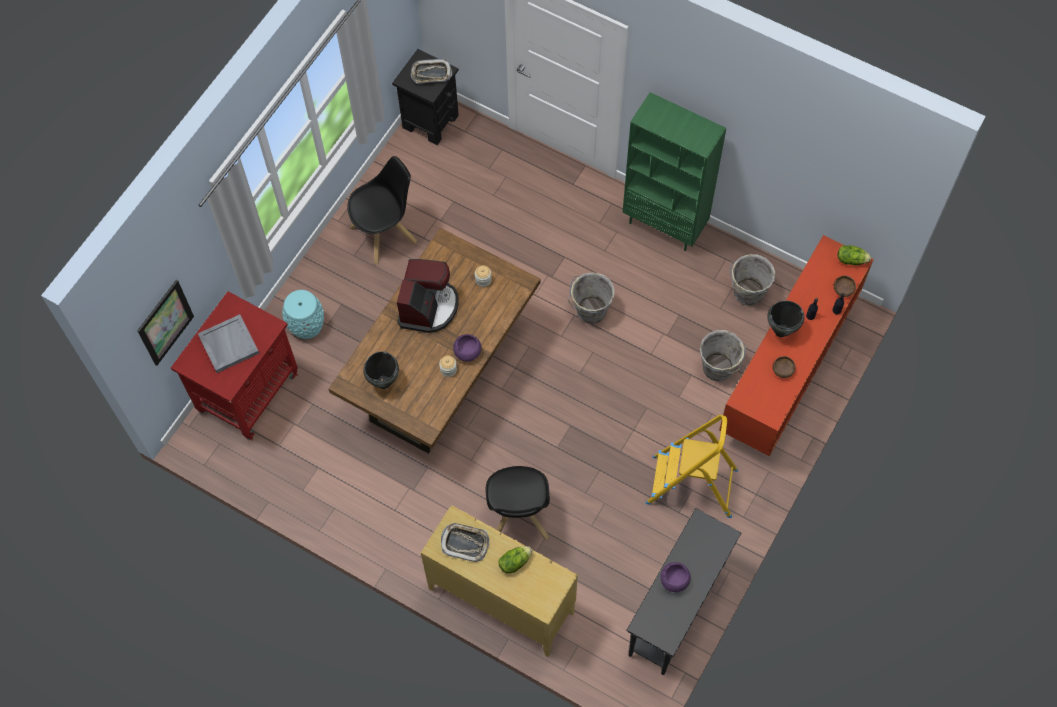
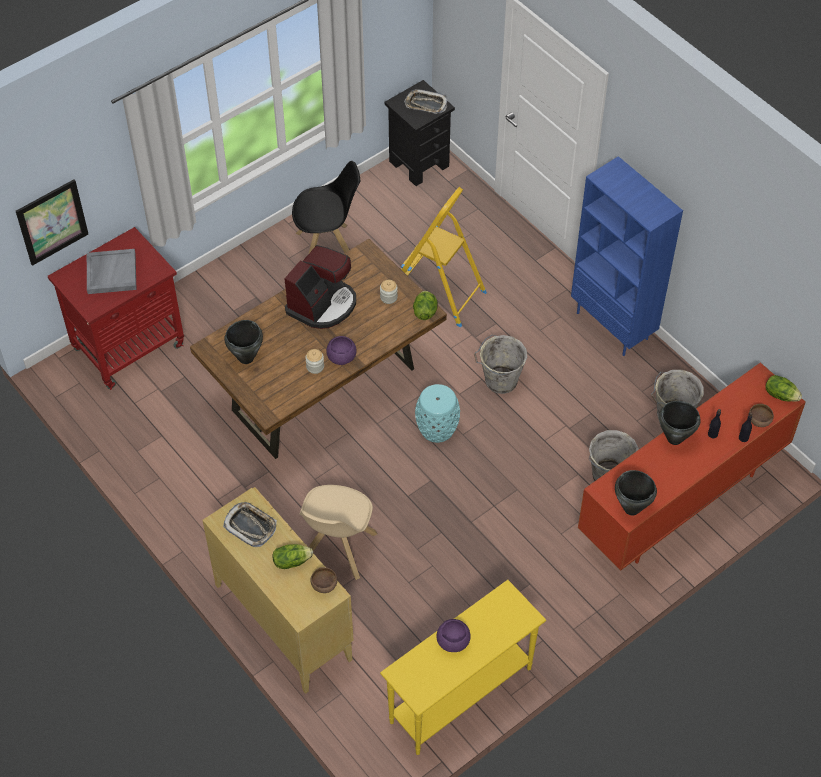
camera: 20 degrees right, 10 degrees down
(306, 326) = (213, 306): turquoise stool -> turquoise stool (437, 429)
(518, 518) = (337, 549): black chair -> beige chair
(521, 283) = (425, 311): none -> lettuce
(665, 225) = (613, 325): green bookcase -> blue bookcase
(677, 611) = (461, 697): black console table -> yellow console table
(690, 486) = (530, 580): yellow step ladder -> yellow step ladder (435, 291)
(772, 408) = (631, 509): none -> black cooking pot
(782, 370) = (659, 476): brown bowl -> brown bowl (324, 584)

